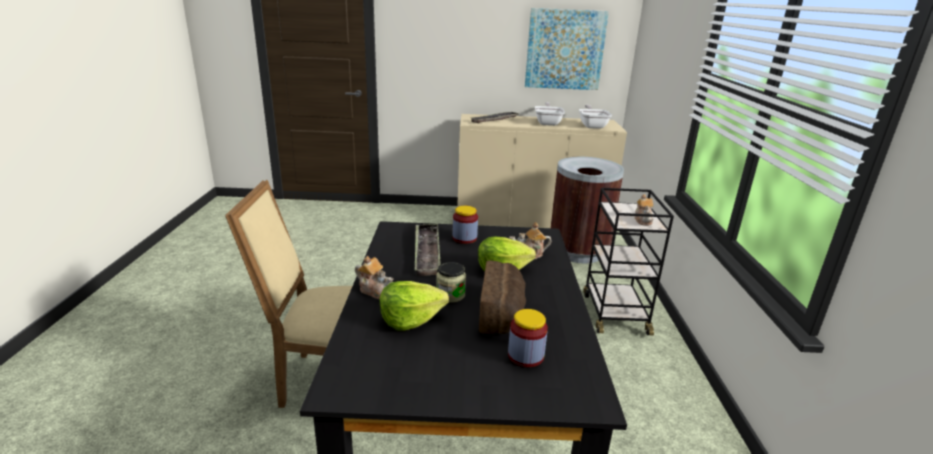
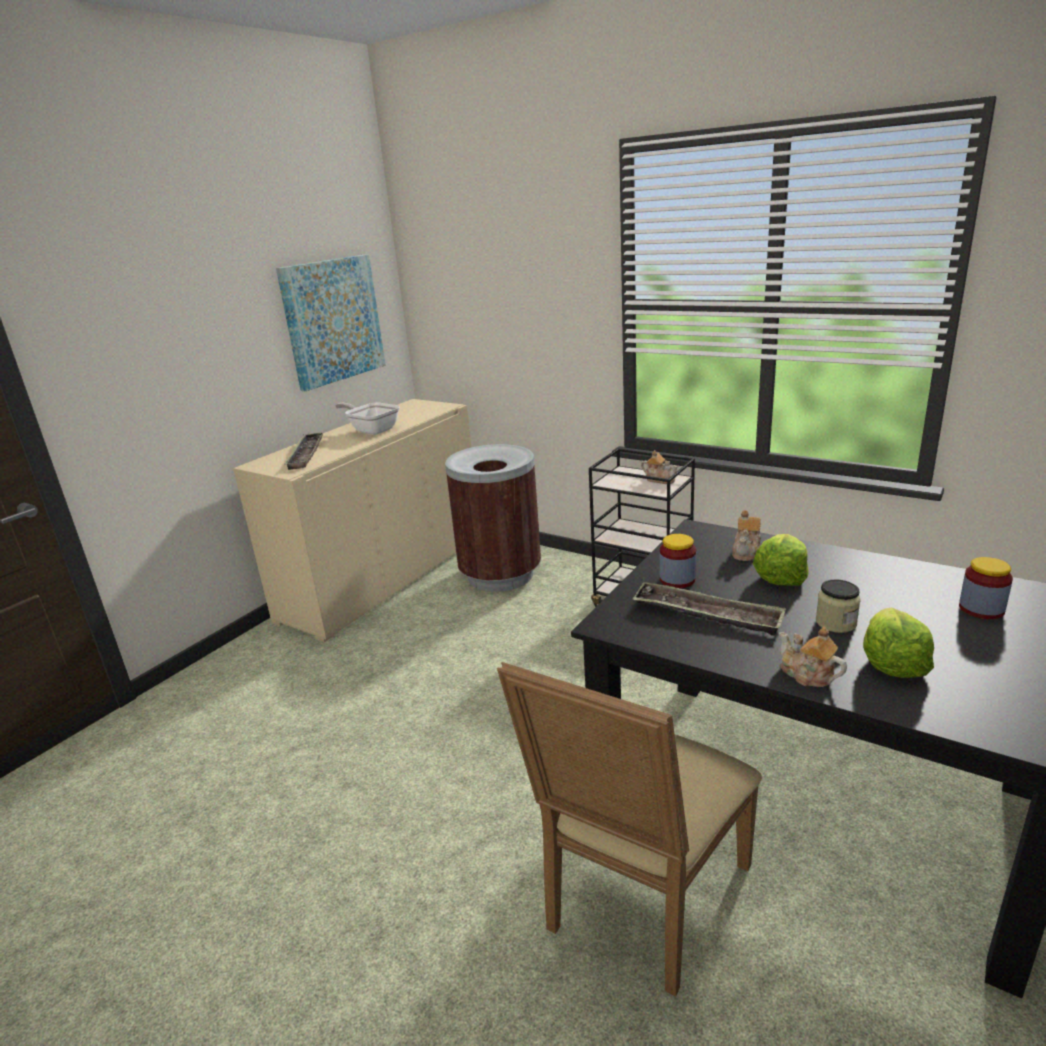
camera: 55 degrees left, 0 degrees up
(376, 290) = (807, 675): teapot -> teapot turned 105 degrees counterclockwise
(502, 313) = (889, 601): bread -> none
(592, 126) = (420, 413): frying pan -> none

